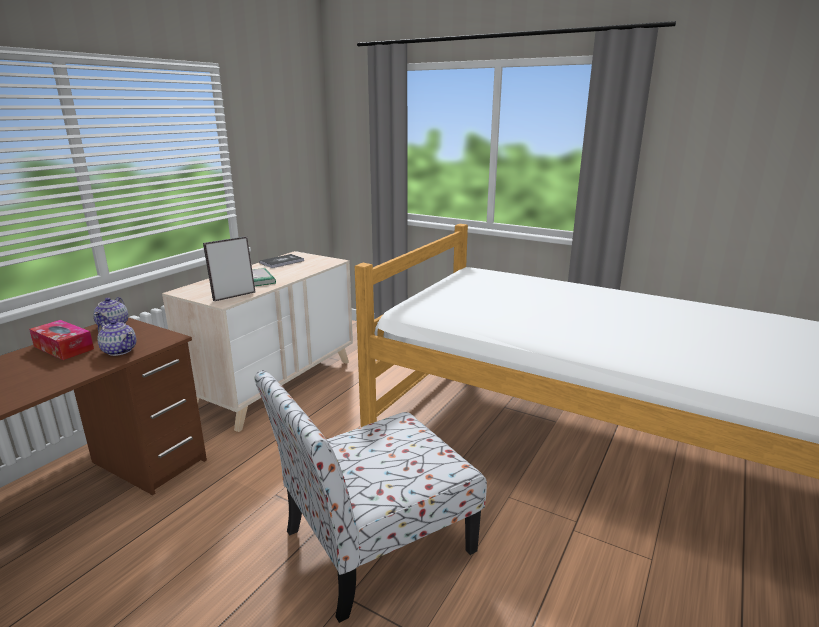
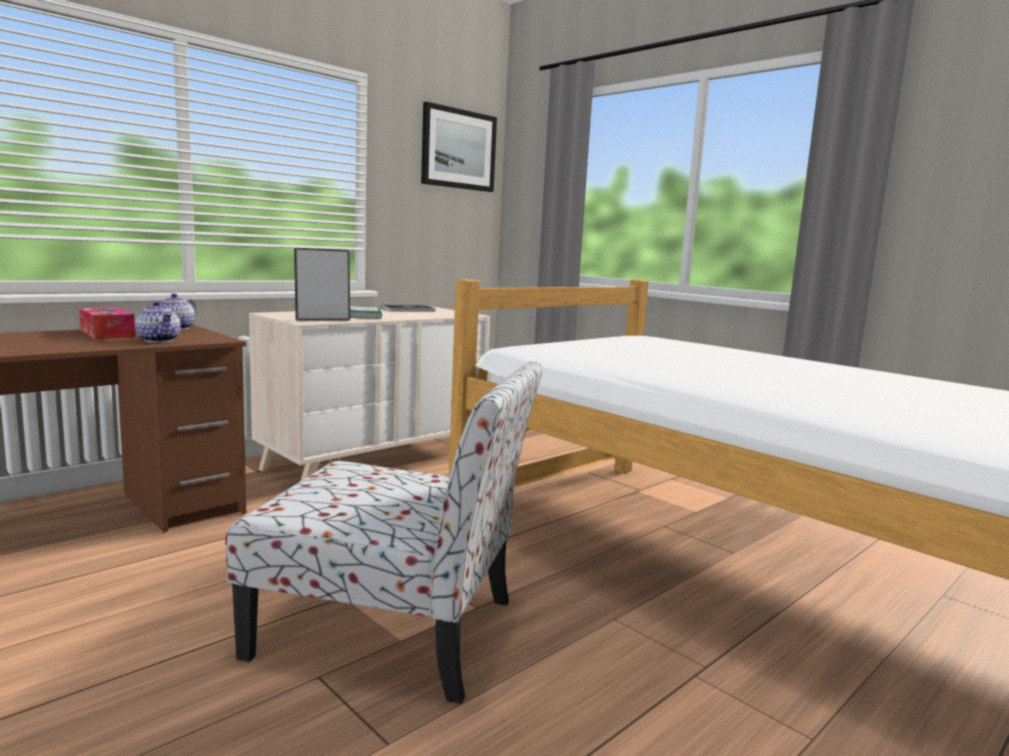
camera: 15 degrees right, 10 degrees down
(294, 114) = (458, 149): none -> picture
(374, 543) = (393, 629): chair -> chair turned 150 degrees counterclockwise

